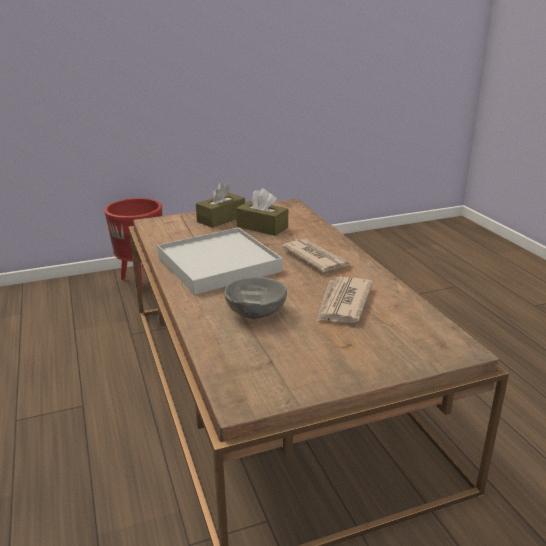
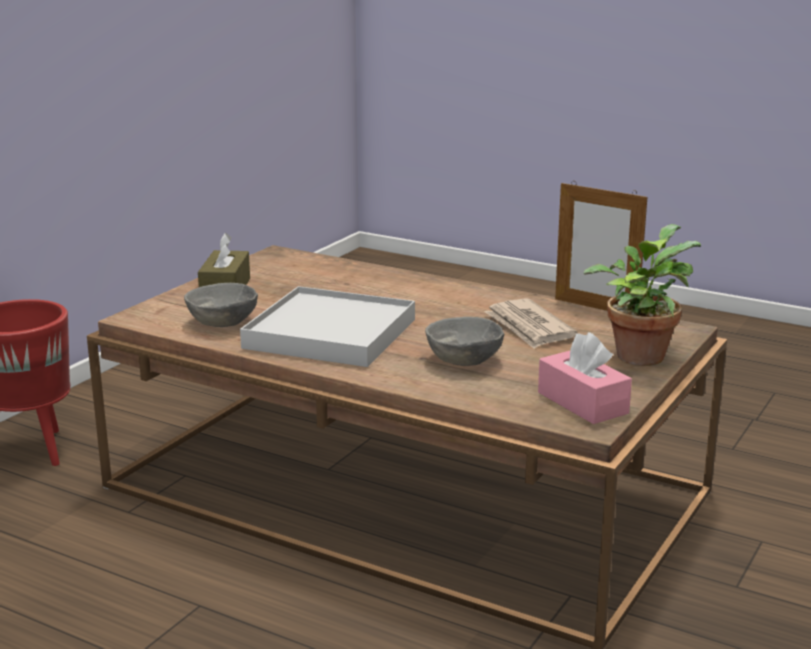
camera: 40 degrees left, 5 degrees down
(181, 239) = (223, 323): none -> grey bowl
(262, 227) = (298, 285): brown tissue box -> none
(267, 381) = (582, 403): none -> pink tissue box
(316, 258) = (424, 298): newspaper -> none
(385, 357) = (640, 354): none -> potted plant
(421, 304) = (595, 308): none -> picture frame

